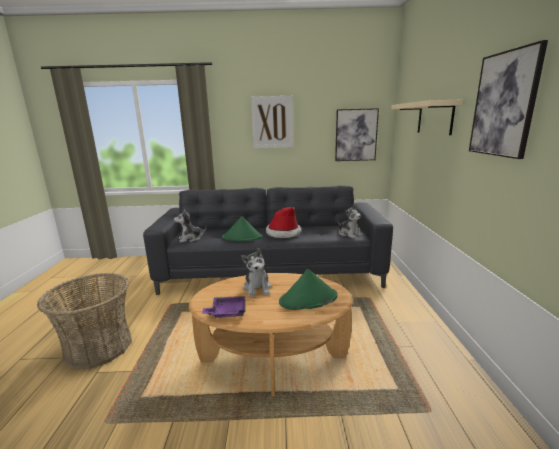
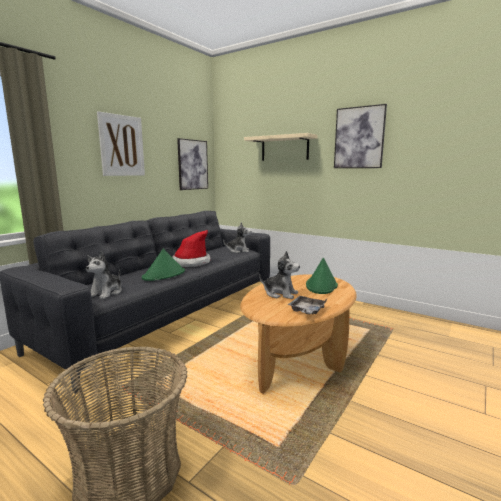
camera: 55 degrees left, 5 degrees down
(227, 312) = (306, 311): purple tray -> grey tray

